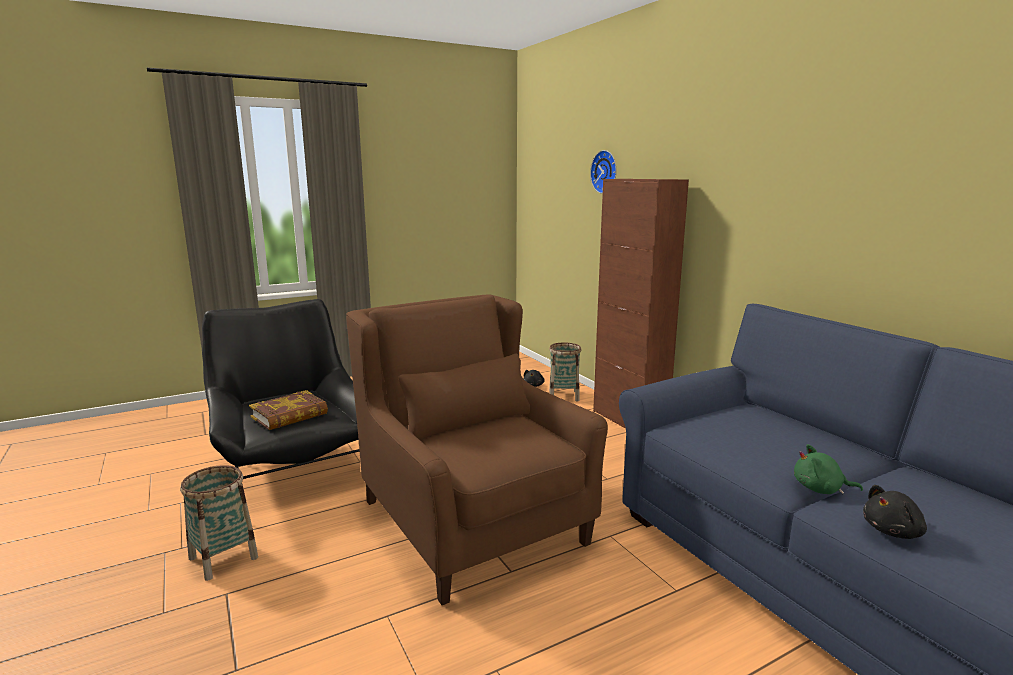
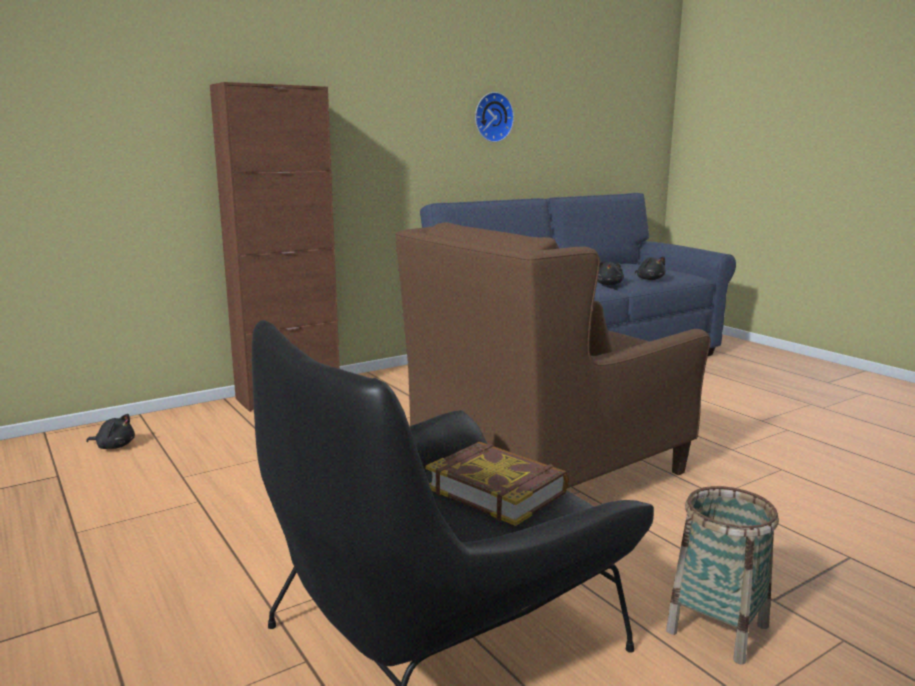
camera: 95 degrees left, 0 degrees up
(563, 396) = (178, 426): basket -> none
(605, 172) = (135, 72): wall clock -> wall clock (492, 117)
(820, 489) = (608, 284): green plush toy -> black plush toy

